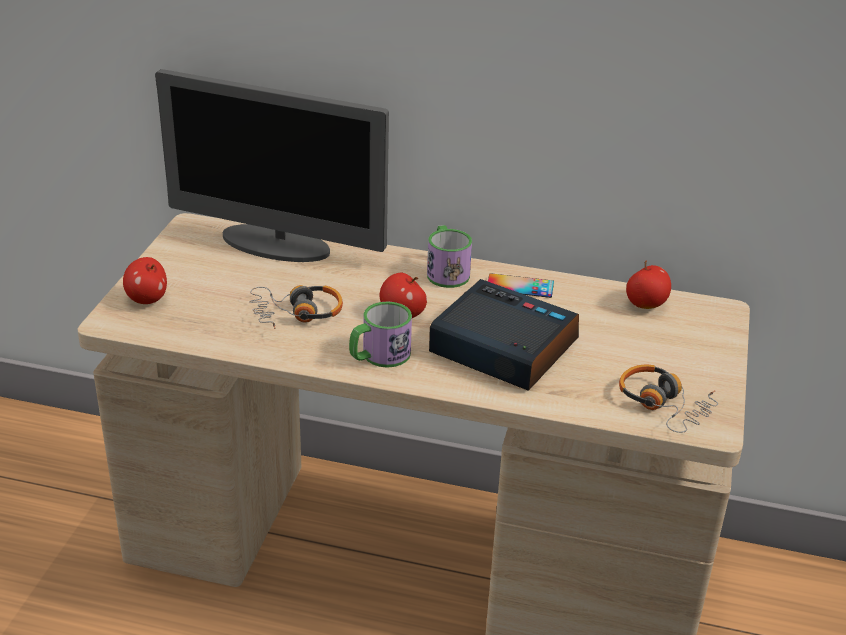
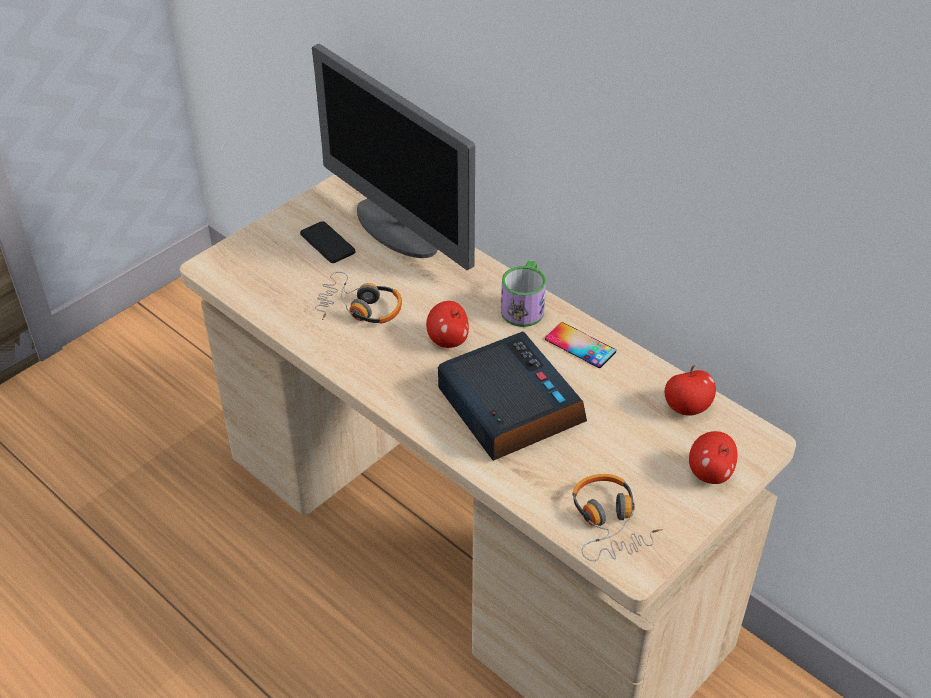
camera: 30 degrees right, 10 degrees up
(147, 299) = (252, 253): apple -> apple (710, 473)
(217, 271) = (327, 243): none -> phone
(379, 356) = (394, 376): mug -> none

